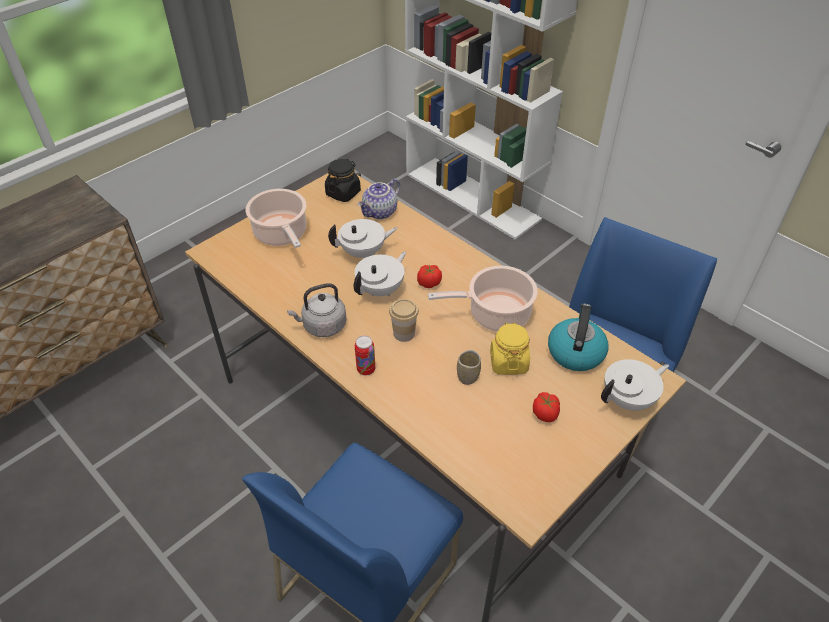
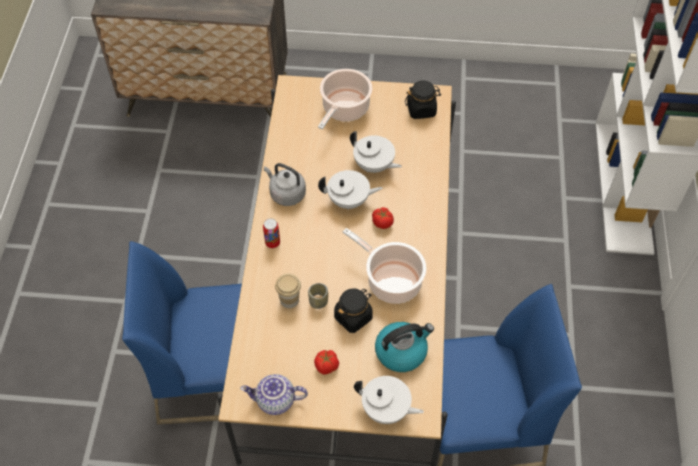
camera: 50 degrees right, 10 degrees up
(380, 212) = (424, 145): teapot -> teapot (275, 401)
(404, 333) = (322, 241): cup -> cup (289, 300)
(508, 362) = (353, 317): yellow jar -> black jar

